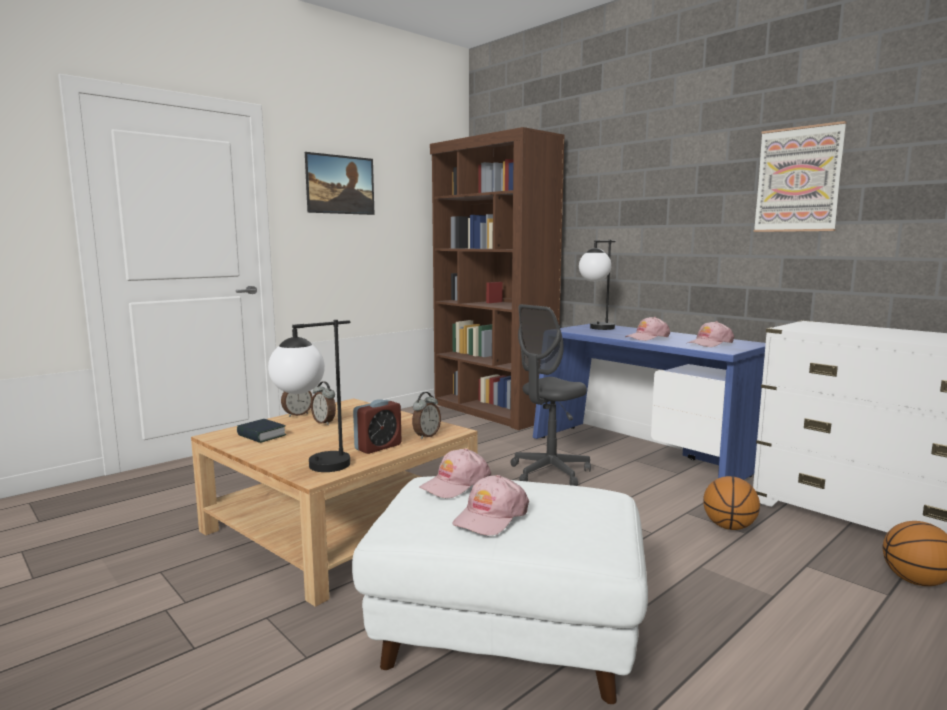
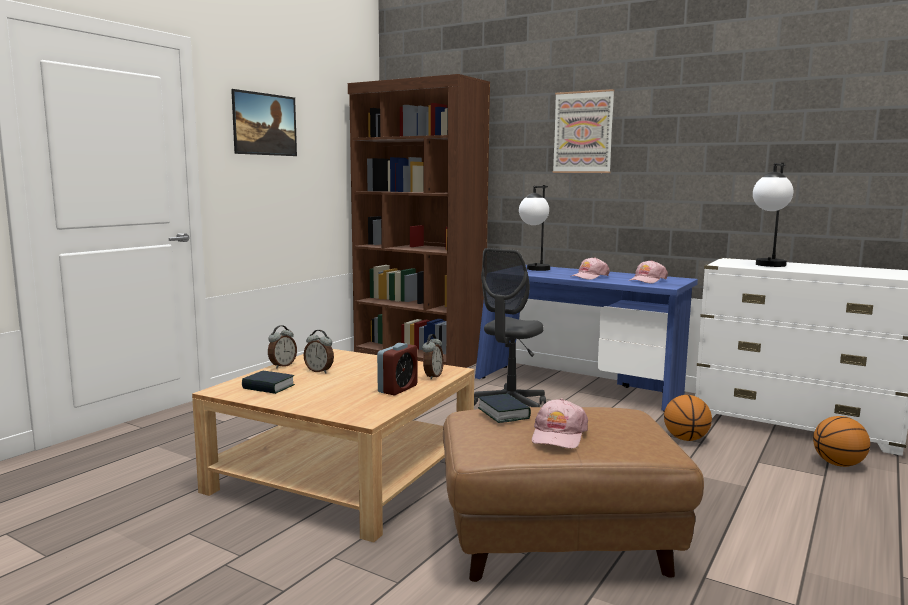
camera: 15 degrees left, 0 degrees up
(313, 468) = (357, 412): table lamp -> table lamp (768, 266)
(455, 484) = (503, 413): pink cap -> book
(507, 632) = (558, 539): white ottoman -> brown ottoman
(798, 180) = (715, 135): picture -> picture (583, 132)

